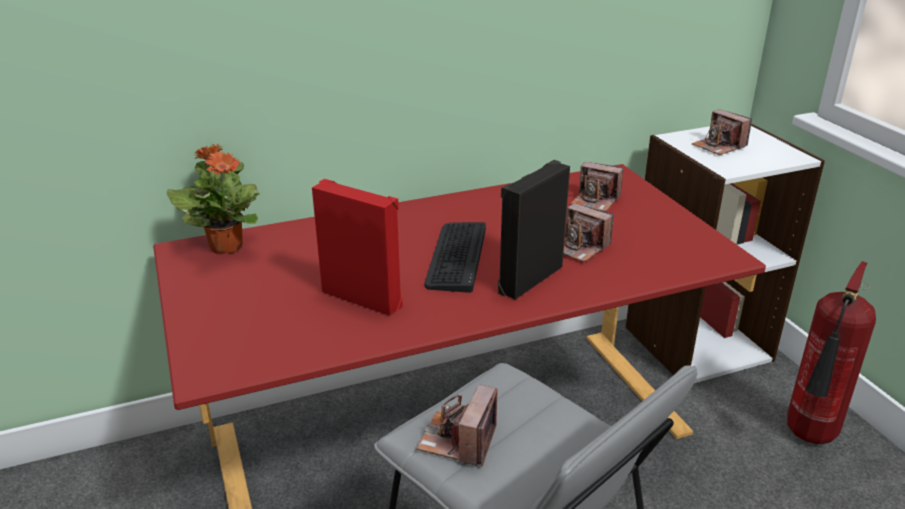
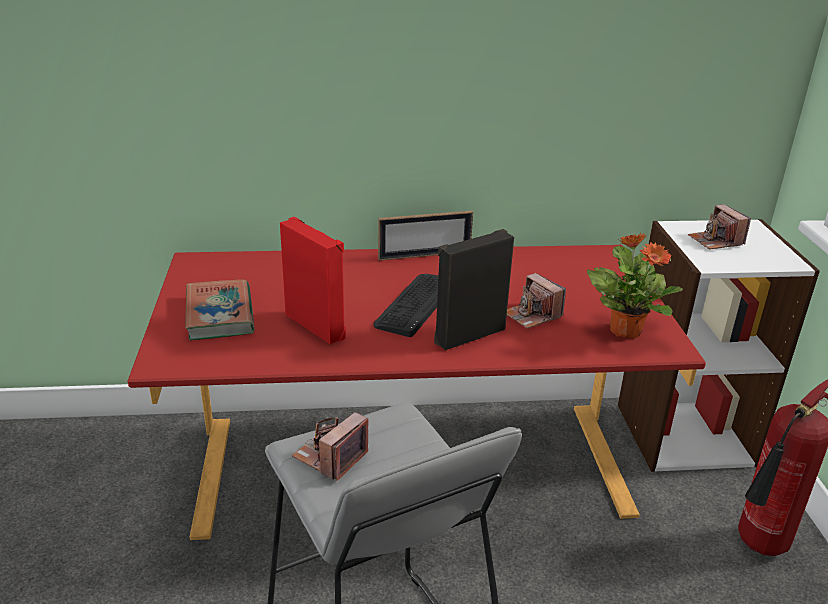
camera: 15 degrees right, 0 degrees up
(226, 246) = (229, 264): potted plant -> potted plant (625, 330)
(246, 305) = (220, 315): none -> book
(436, 204) = (424, 255): none -> picture frame
(595, 201) = (573, 275): camera -> none

